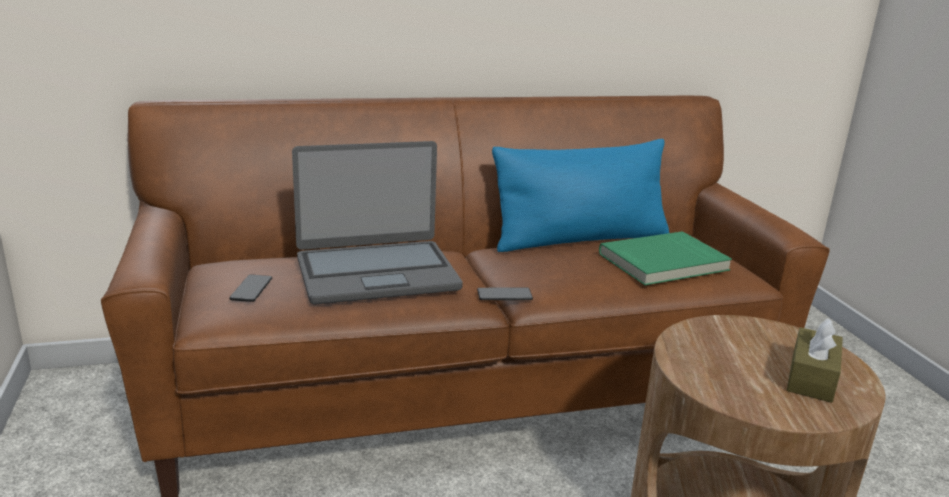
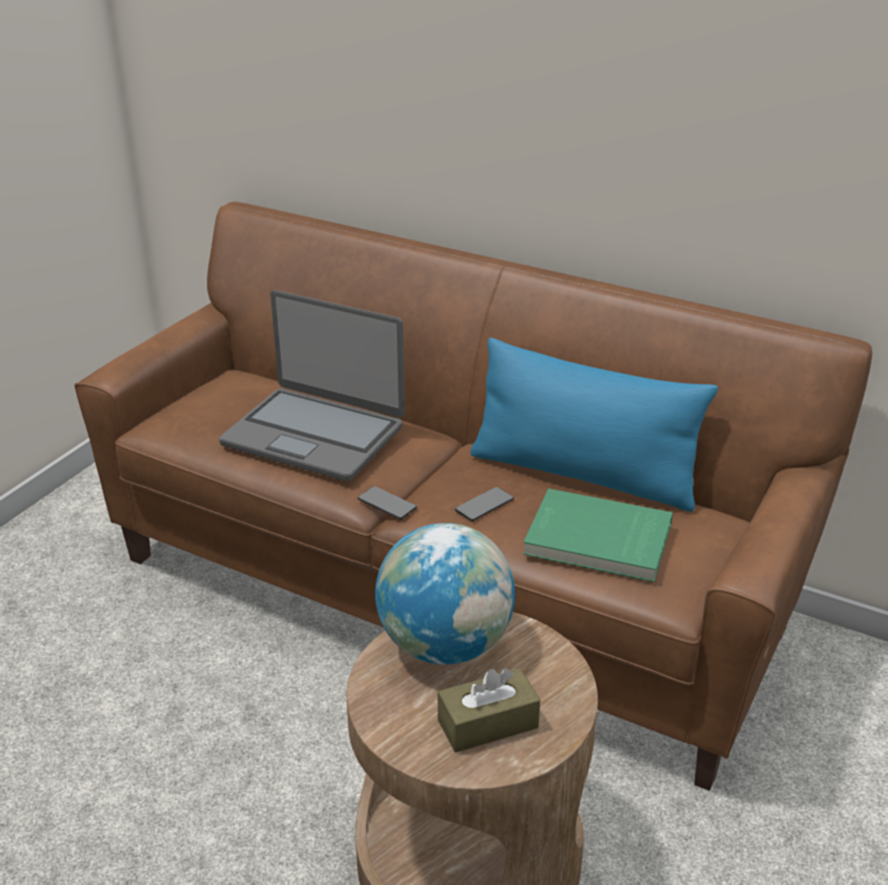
camera: 45 degrees right, 10 degrees up
(251, 289) = (206, 412): phone -> phone (484, 505)
(705, 351) = (445, 645): none -> globe

